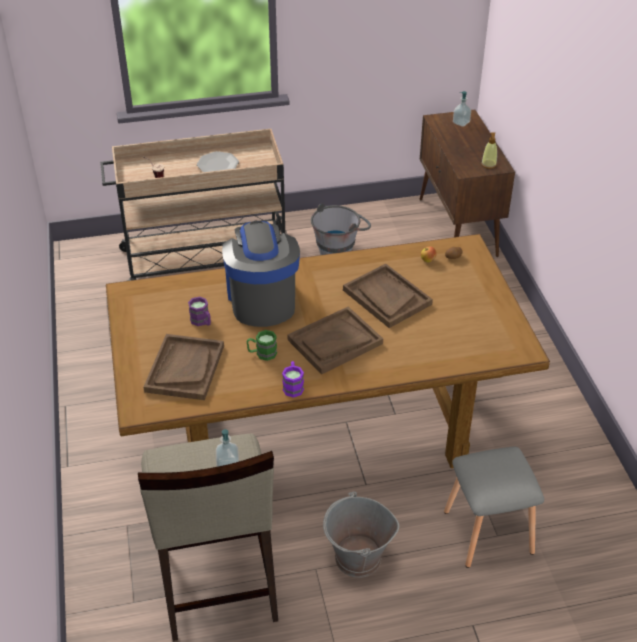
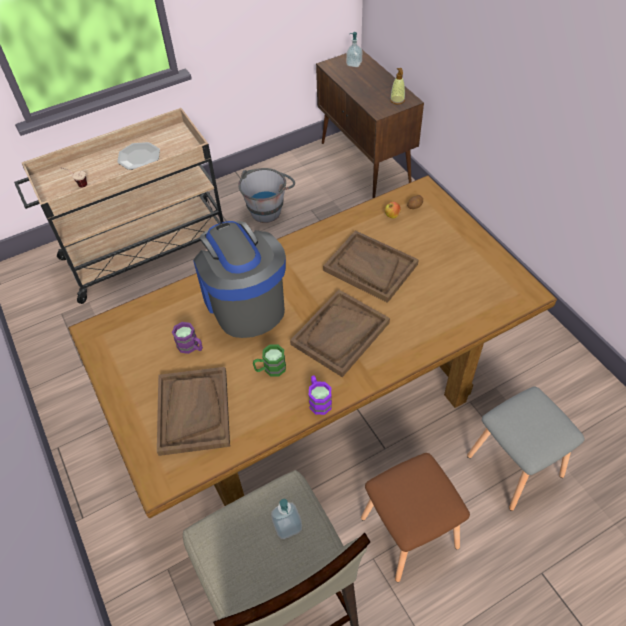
camera: 15 degrees left, 10 degrees up
(357, 558) = (408, 533): grey bucket -> brown stool

